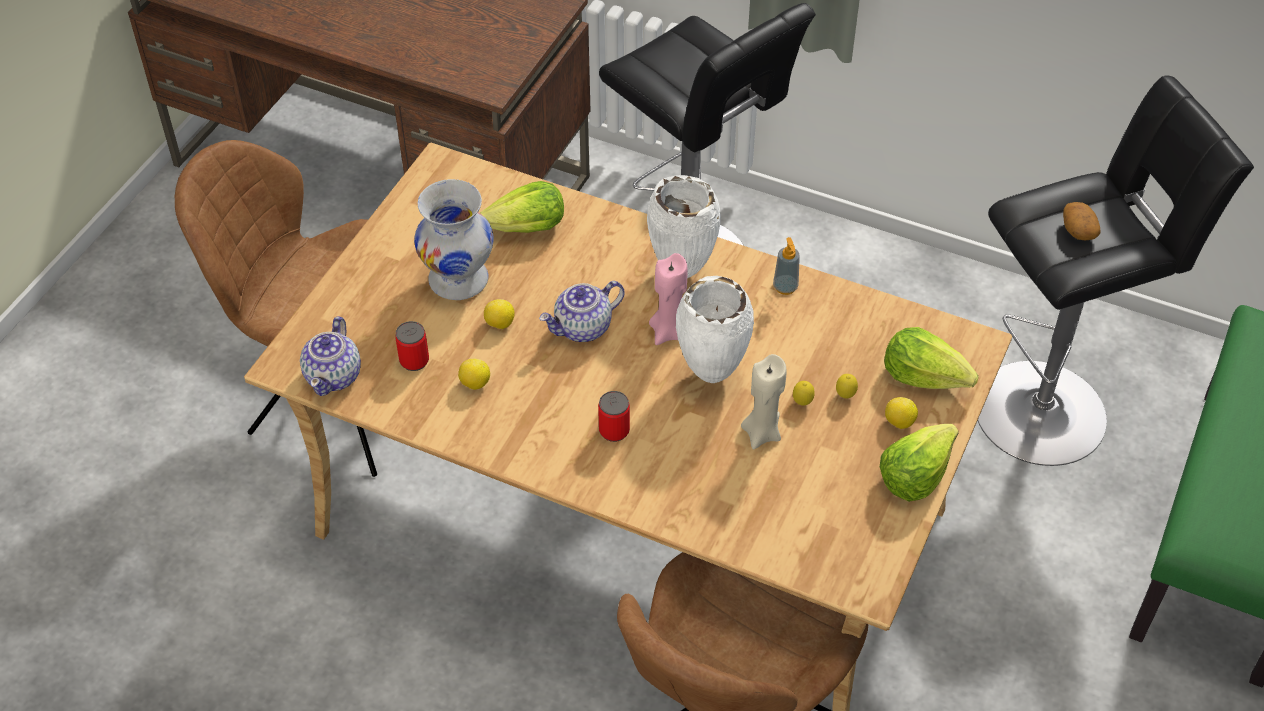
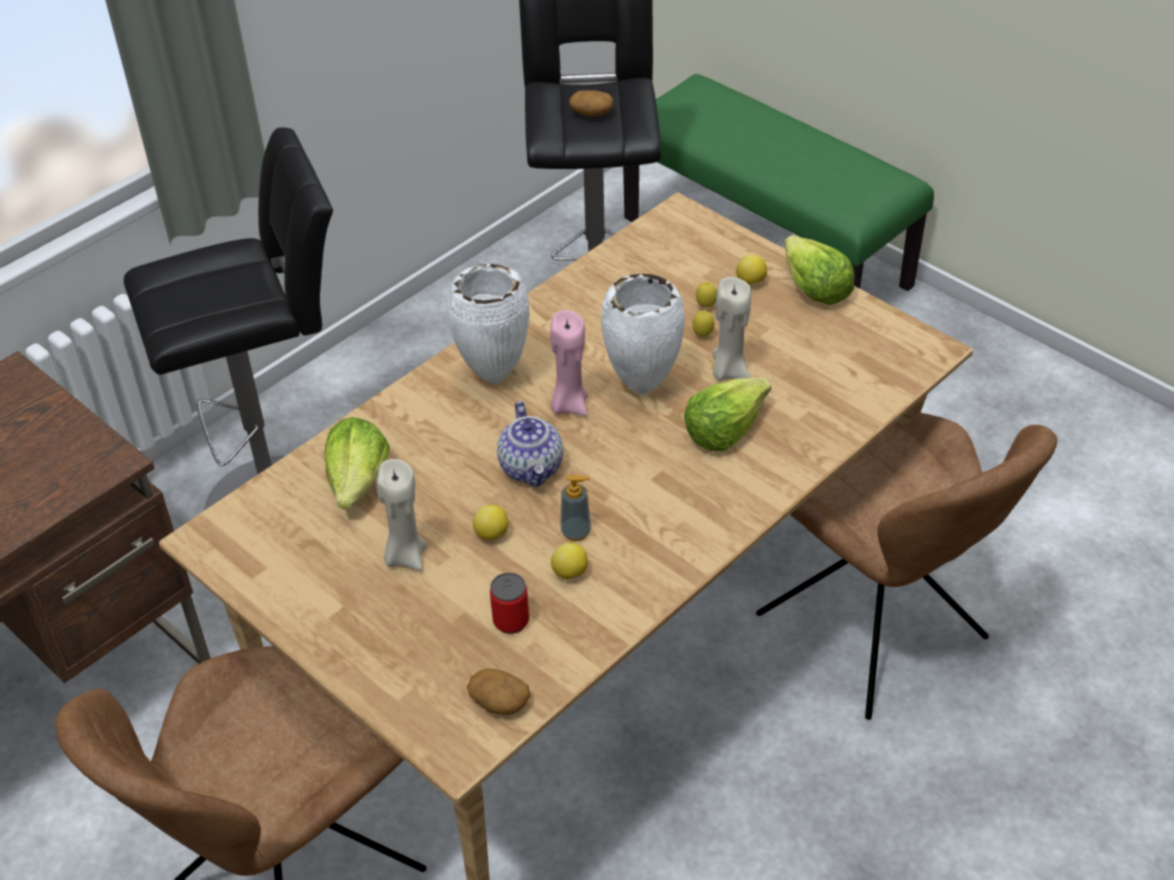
camera: 70 degrees left, 5 degrees down
(334, 375) = (499, 702): teapot -> potato
(460, 279) = (405, 556): white vase -> beige candle
(614, 431) = (683, 474): can -> none
(785, 287) = (551, 310): soap dispenser -> soap dispenser (576, 532)
(925, 376) = (704, 253): lettuce -> lettuce (724, 429)

